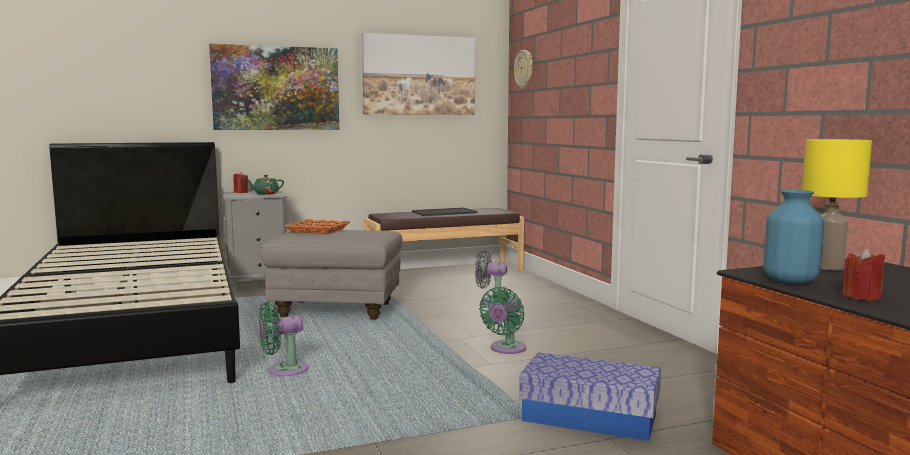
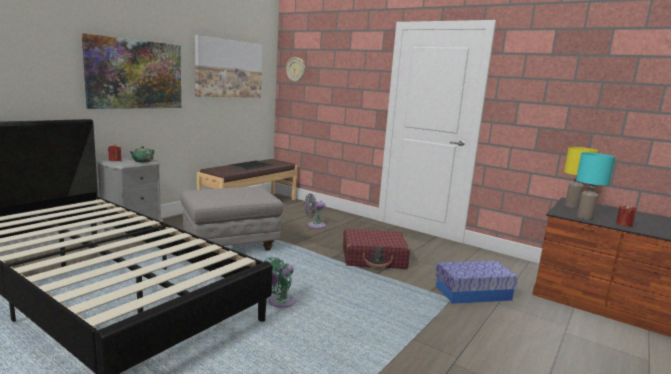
camera: 35 degrees left, 5 degrees up
(317, 230) = (214, 191): orange tray -> none
(506, 349) = (374, 258): green fan -> red suitcase
(790, 281) = (584, 217): blue vase -> turquoise table lamp

